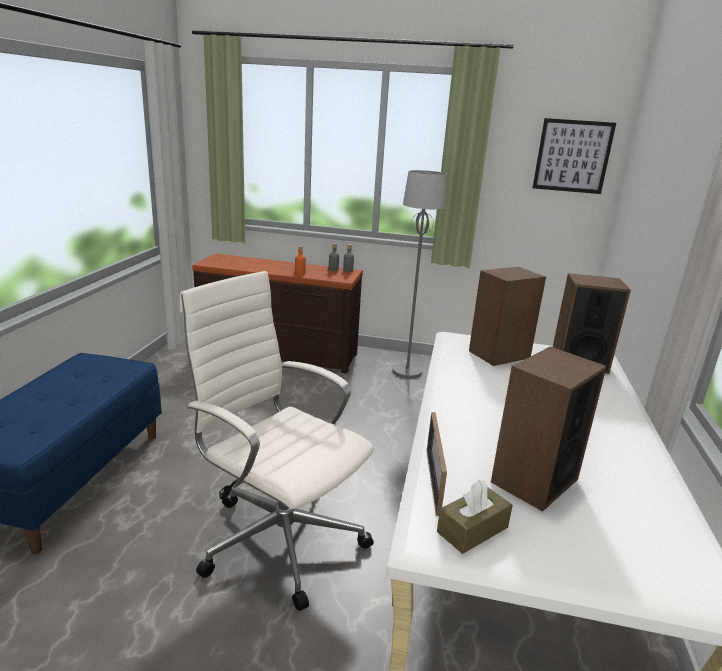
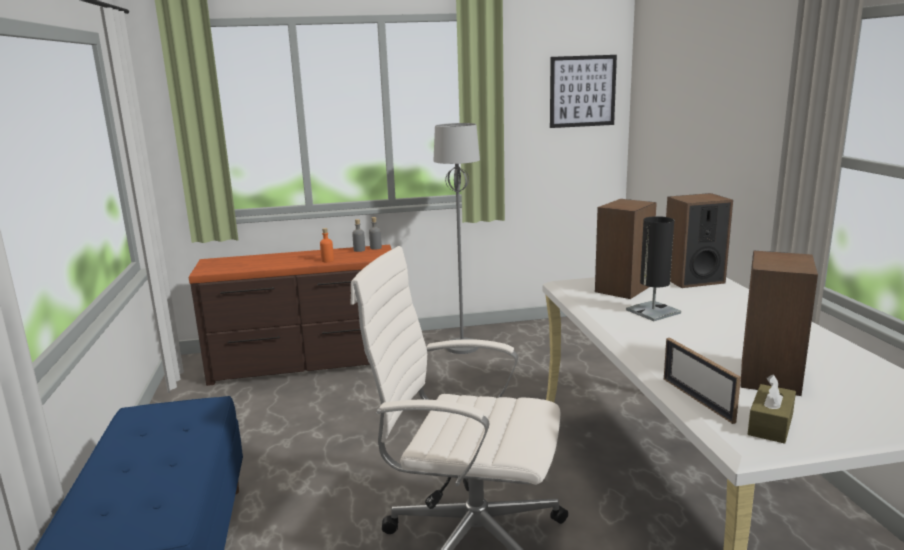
camera: 20 degrees left, 5 degrees down
(499, 383) = (653, 311): none -> black table lamp

